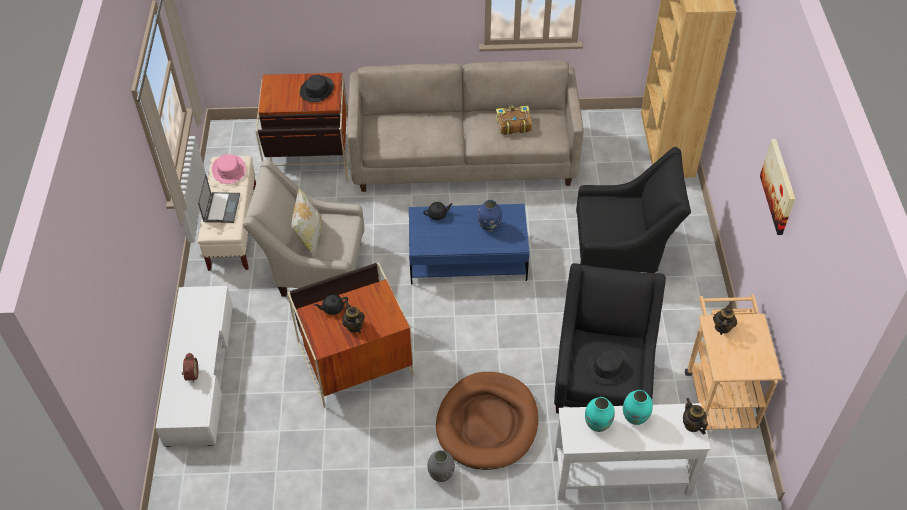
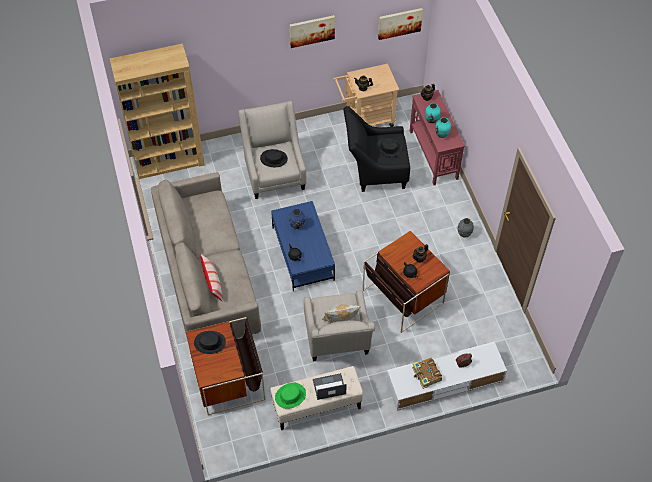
camera: 105 degrees left, 5 degrees up
(228, 170) = (290, 396): pink hat -> green hat
(414, 118) = (213, 283): none -> pillow
(487, 423) = (423, 219): brown dog bed -> none
(513, 124) = (206, 222): book -> book (426, 375)
(615, 217) = (273, 159): none -> black hat
(620, 475) = (433, 155): white console table -> red console table
(622, 252) = (274, 173): black armchair -> beige armchair
(813, 339) = (399, 23): none -> picture

